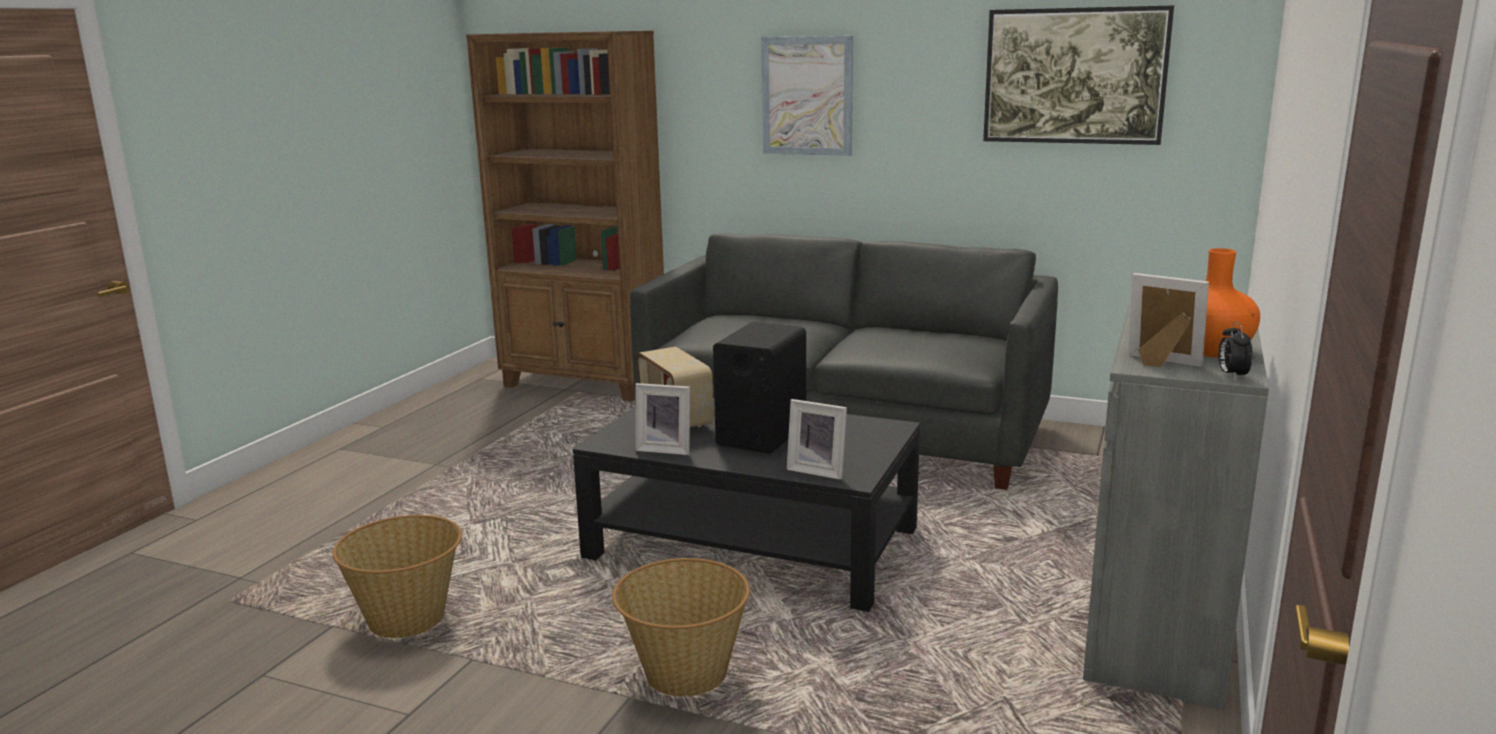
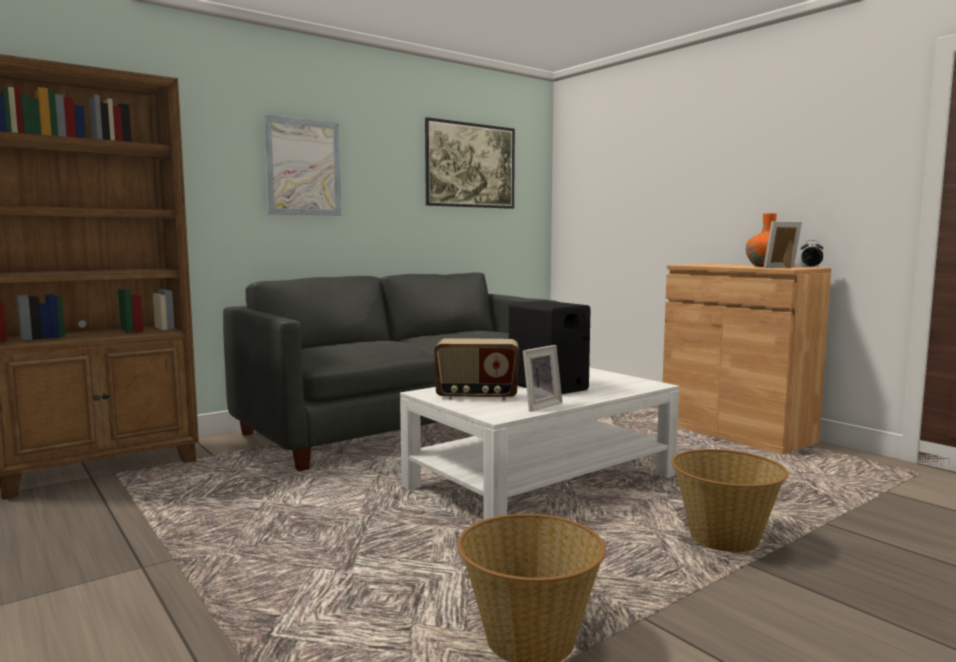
camera: 60 degrees left, 10 degrees down
(754, 543) = (542, 481): black coffee table -> white coffee table
(818, 470) = (631, 387): picture frame -> none
(1157, 628) = (736, 433): grey cabinet -> brown cabinet

